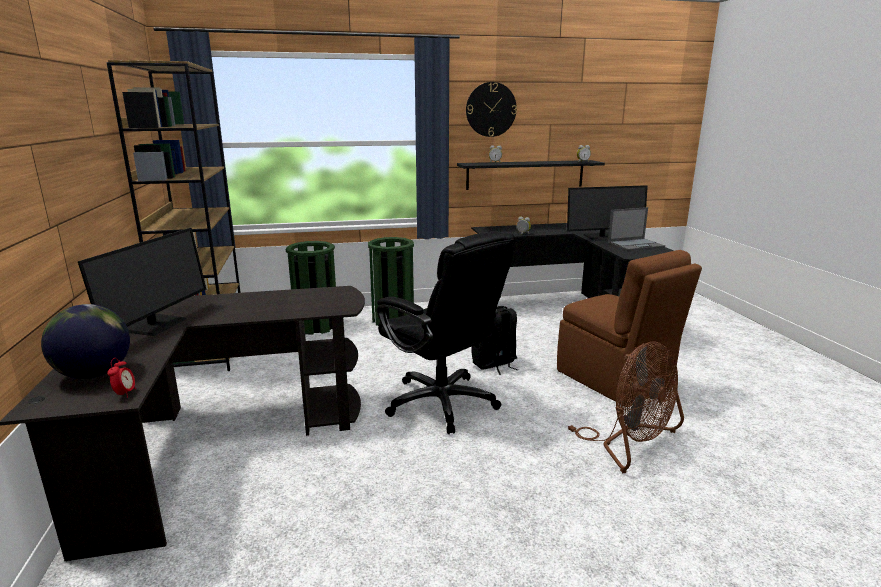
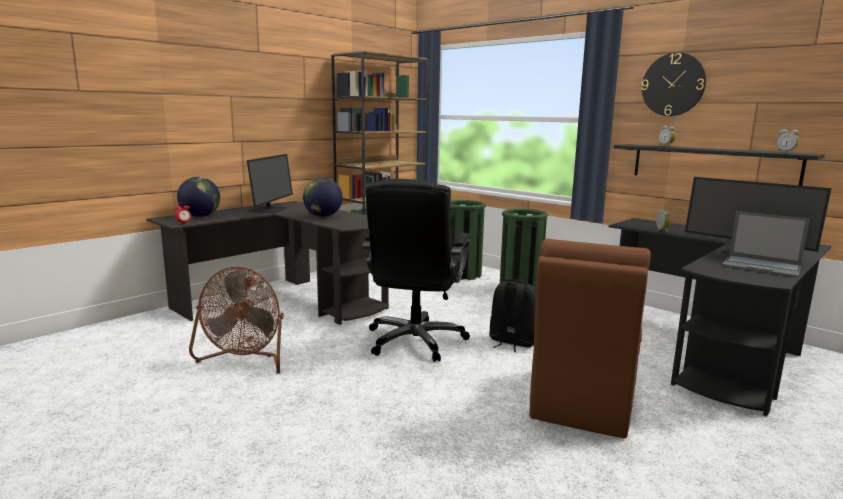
camera: 55 degrees right, 5 degrees down
(153, 325) = (268, 210): monitor -> monitor turned 60 degrees counterclockwise
(262, 307) = (323, 216): none -> globe
(628, 443) = (459, 431): brown fan -> brown fan (244, 359)

